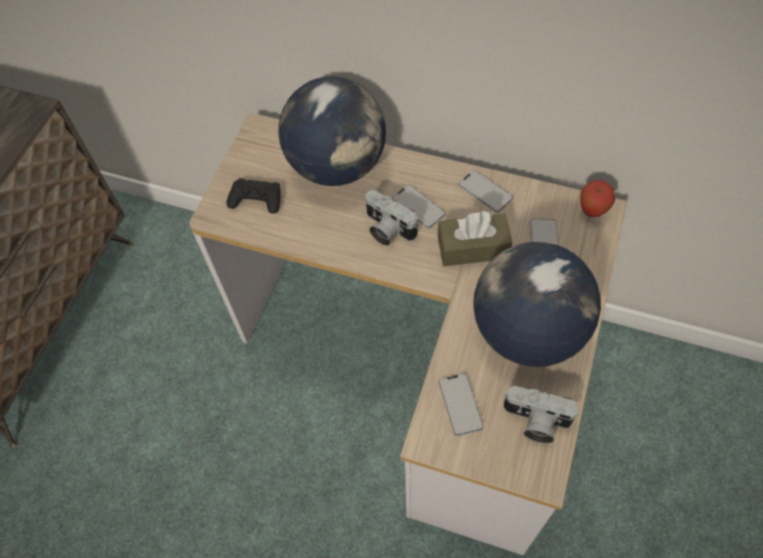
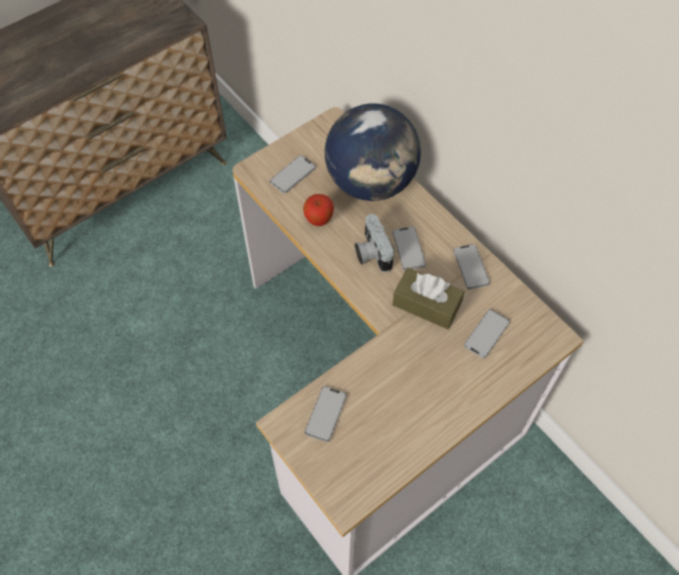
camera: 30 degrees right, 0 degrees up
(256, 199) = (292, 175): black game controller -> phone
(527, 330) = (419, 392): globe -> none
(535, 421) = (371, 462): camera -> none
(592, 211) = (547, 332): apple -> apple (319, 220)

